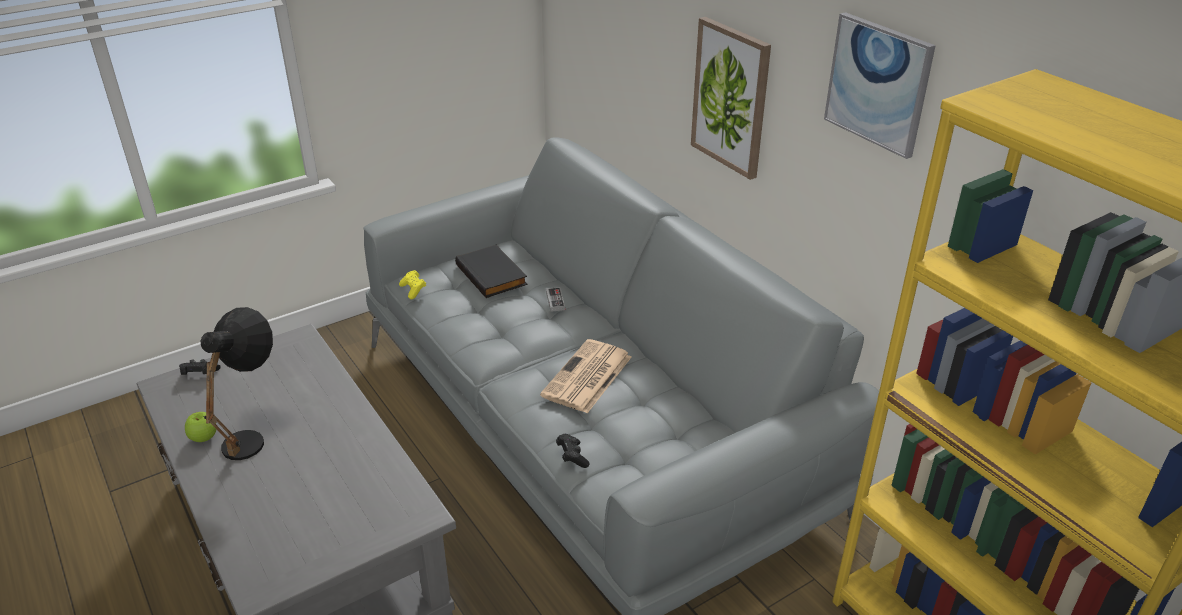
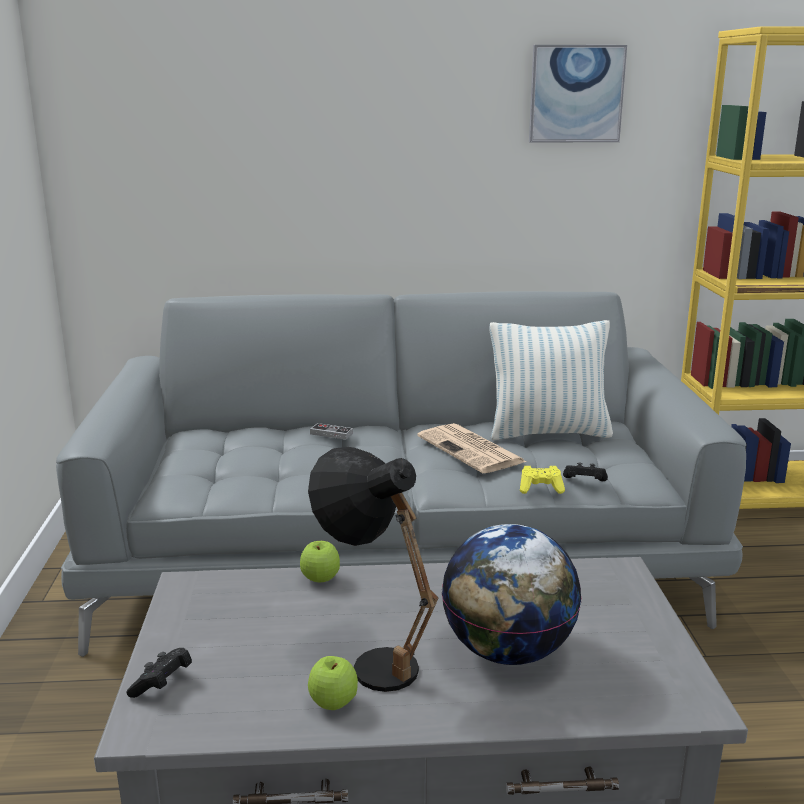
camera: 60 degrees left, 15 degrees down
(284, 488) = (507, 651): none -> globe
(333, 383) = (320, 579): none -> apple
(413, 290) = (190, 497): yellow game controller -> yellow game controller (540, 488)
(493, 275) = (236, 449): black book -> none
(670, 407) = (548, 433): none -> pillow
(731, 97) = (404, 169): picture -> none

